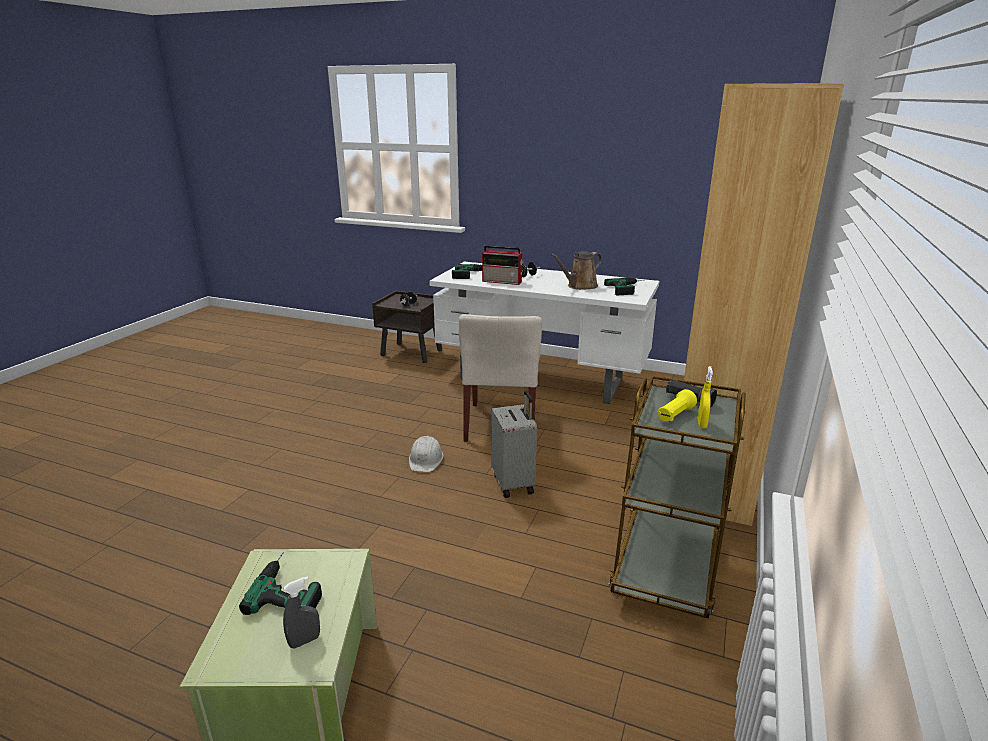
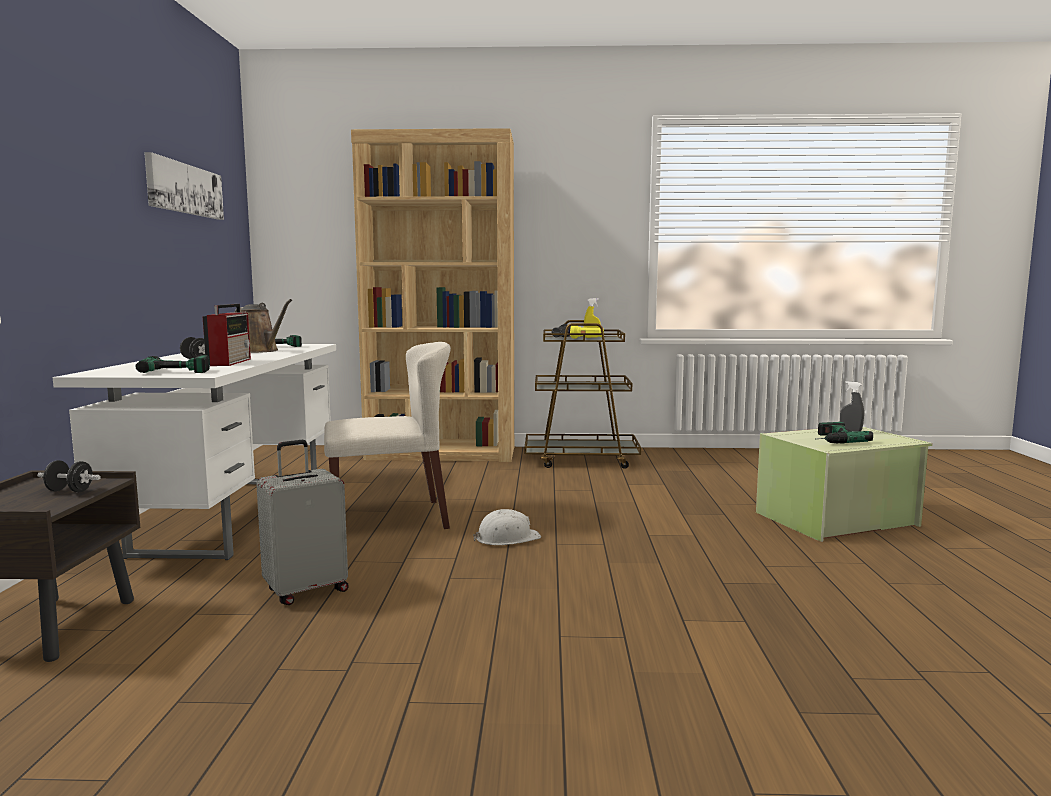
camera: 110 degrees left, 15 degrees down
(514, 483) = (521, 500): grey suitcase -> grey suitcase (306, 590)
(664, 152) = (184, 189): none -> picture

